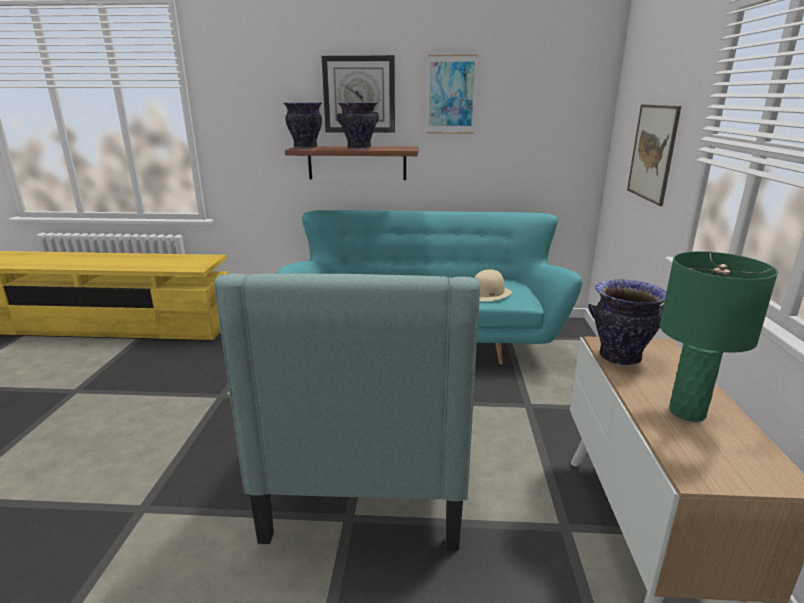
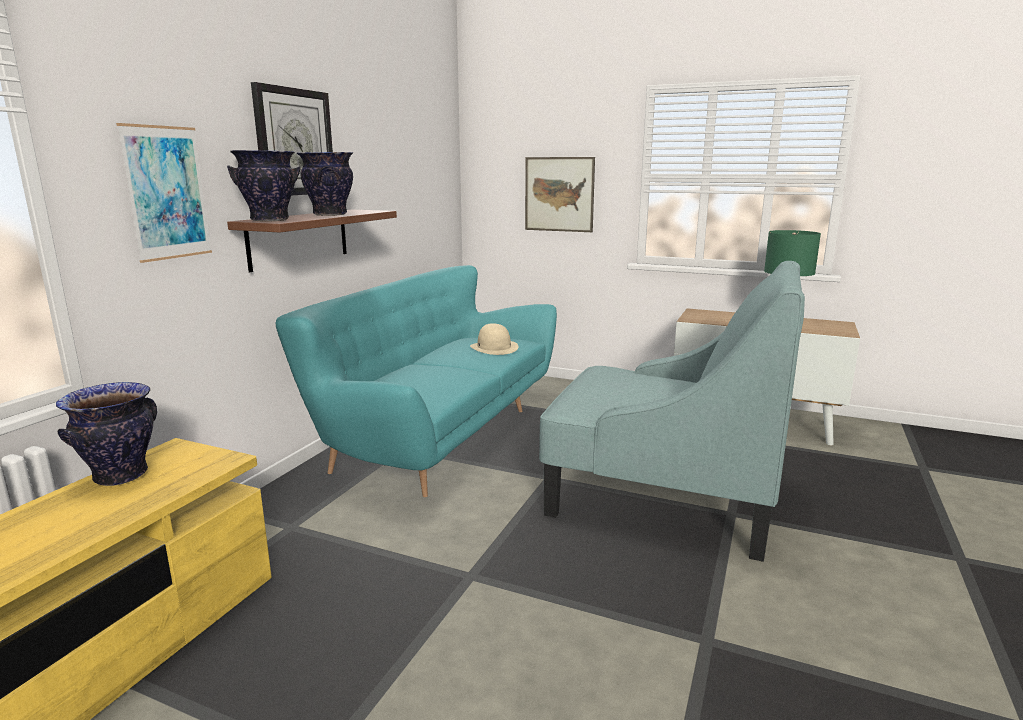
camera: 70 degrees left, 5 degrees down
(451, 95) = (371, 146): picture -> picture (167, 193)
(619, 357) = (712, 320): vase -> vase (120, 476)

